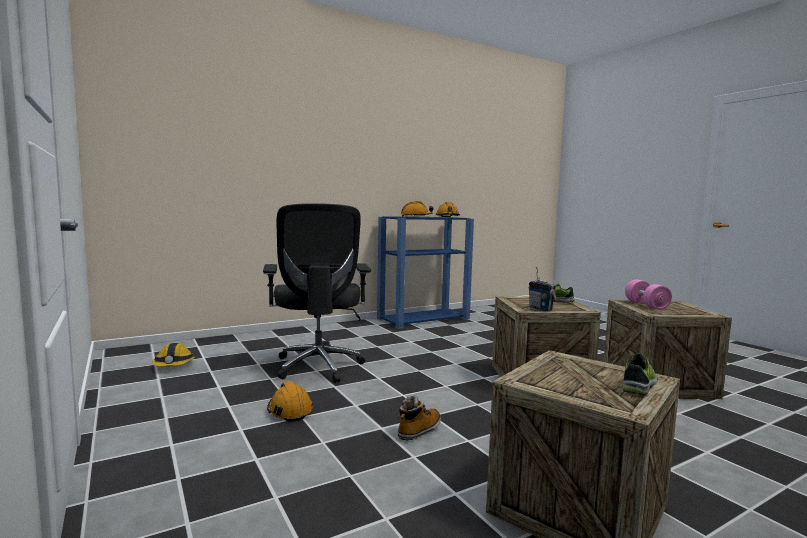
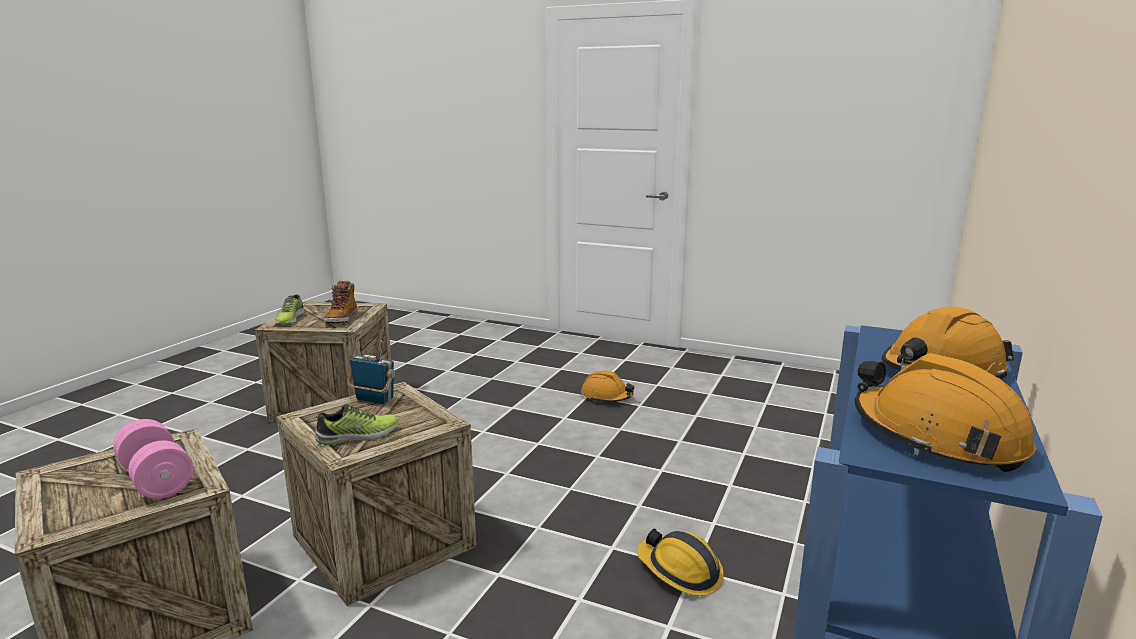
camera: 145 degrees right, 10 degrees up
(174, 365) = (811, 396): hard hat -> hard hat (680, 571)
(318, 365) = (696, 448): office chair -> none
(419, 430) = (479, 415): boot -> boot (341, 318)

